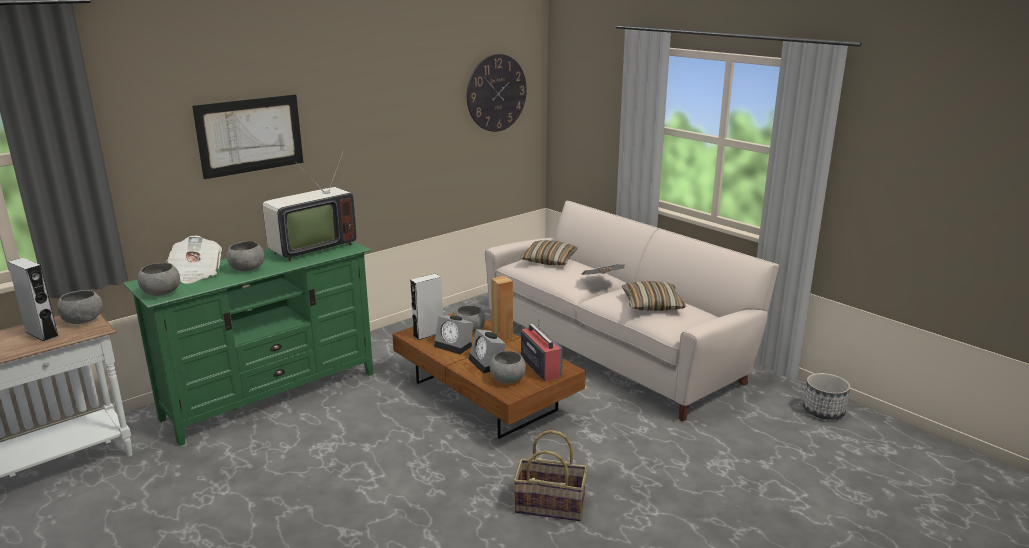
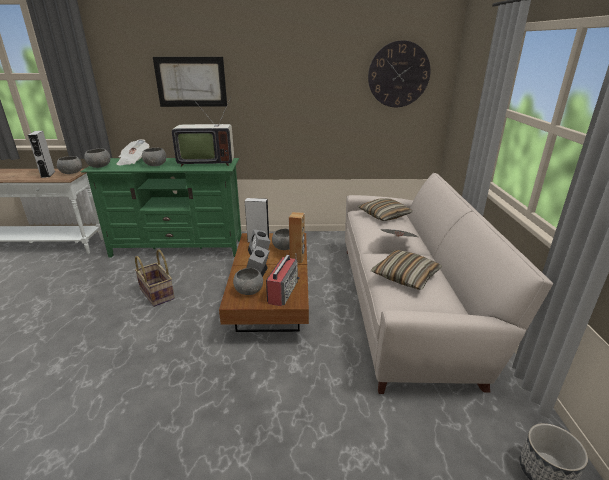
camera: 40 degrees right, 5 degrees up
(550, 505) = (190, 402): basket -> basket (157, 293)

